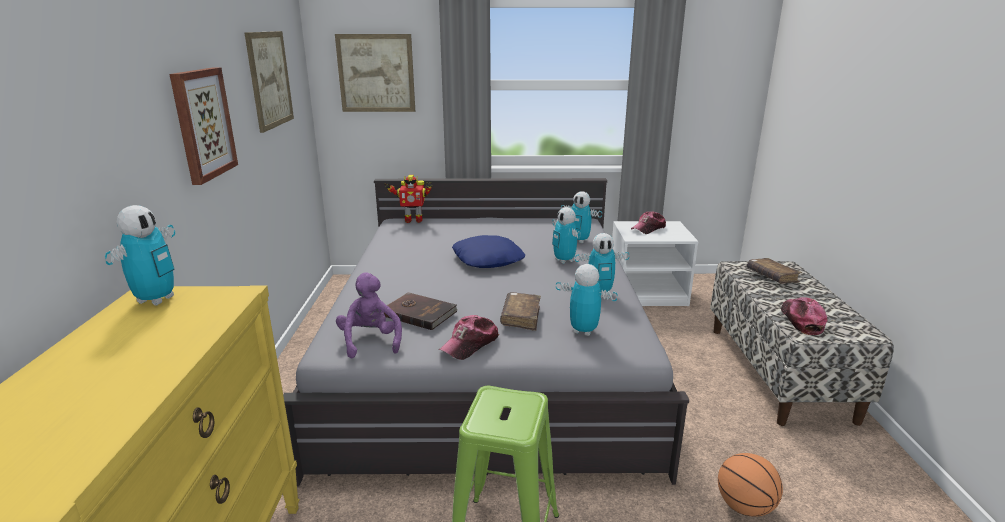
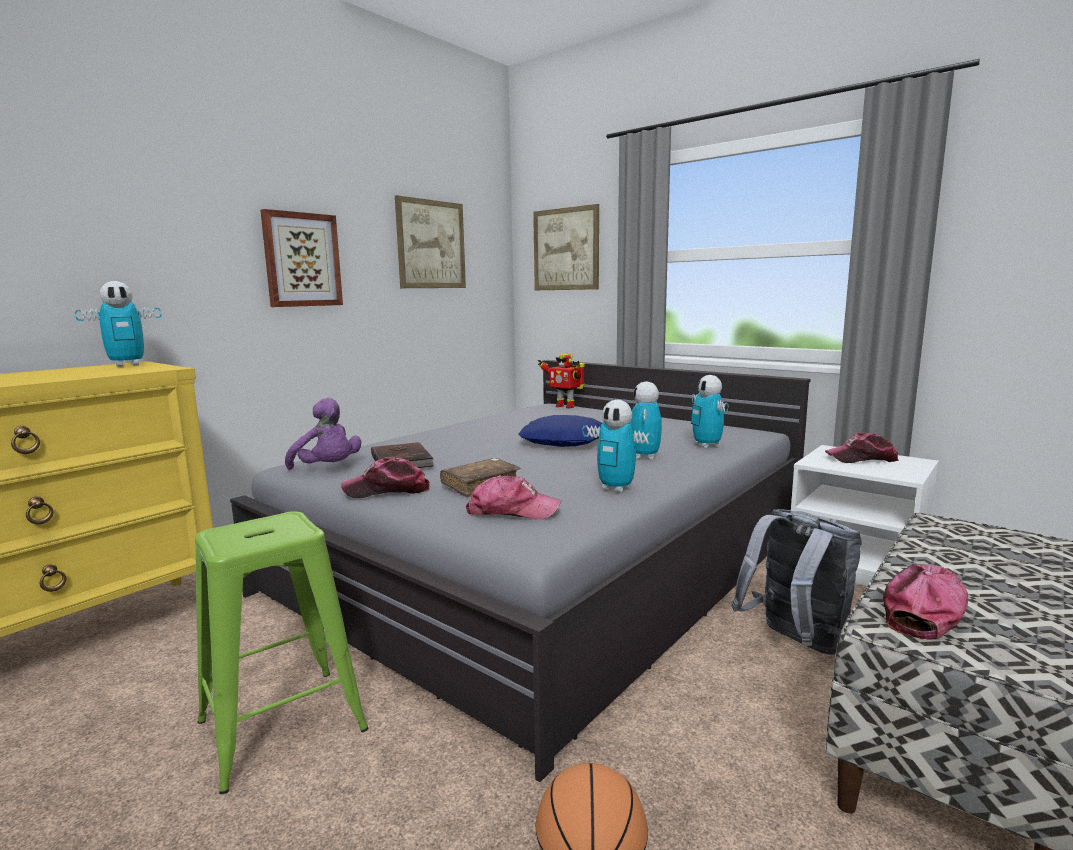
camera: 40 degrees right, 10 degrees down
(370, 341) = (328, 469): purple plush toy -> purple plush toy turned 105 degrees clockwise
(583, 331) = (512, 511): toy robot -> cap
(677, 353) = (794, 643): none -> grey backpack
(772, 276) = (988, 549): brown book -> none

